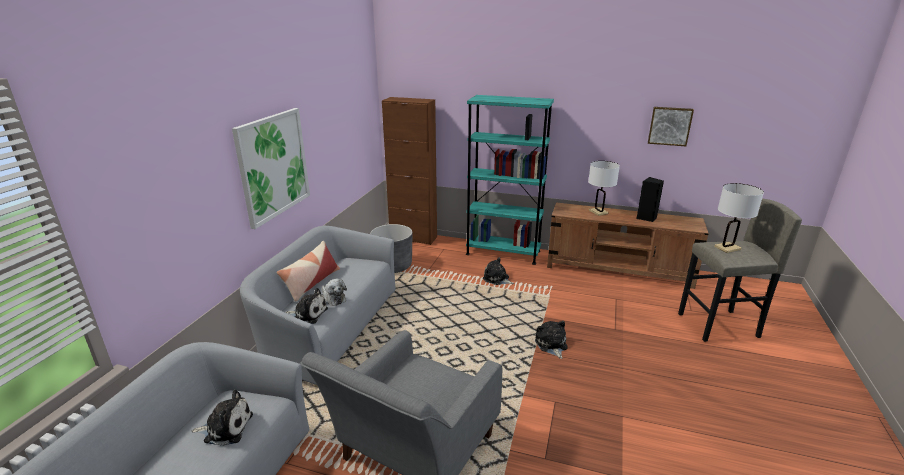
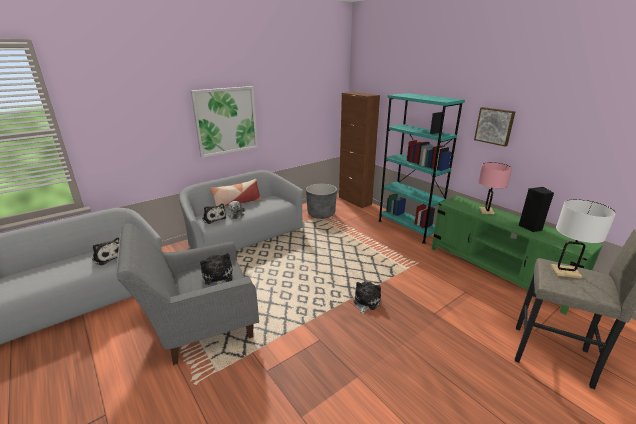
camera: 35 degrees right, 0 degrees up
(497, 279) = (381, 244): plush toy -> plush toy (218, 278)
(598, 212) = (486, 211): white table lamp -> pink table lamp
(618, 269) = (498, 271): brown tv stand -> green tv stand
(669, 126) = (577, 137): picture -> picture (494, 126)

